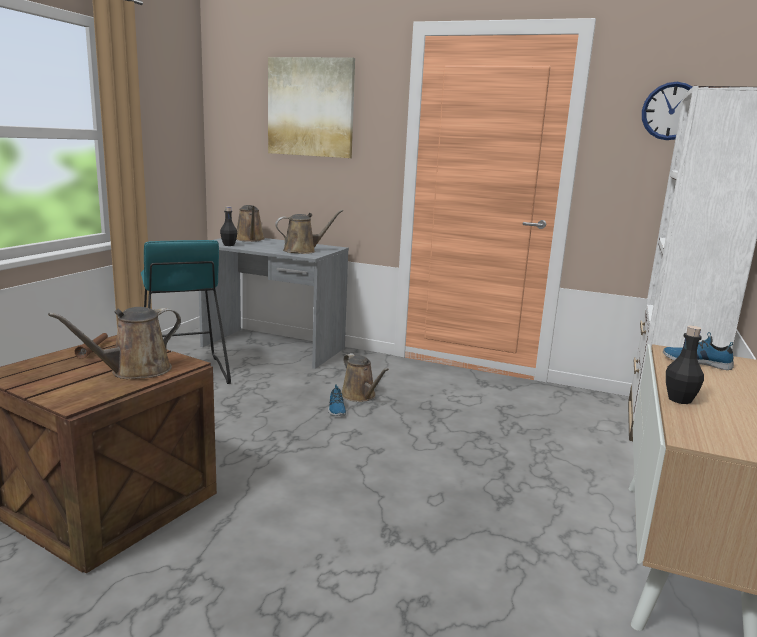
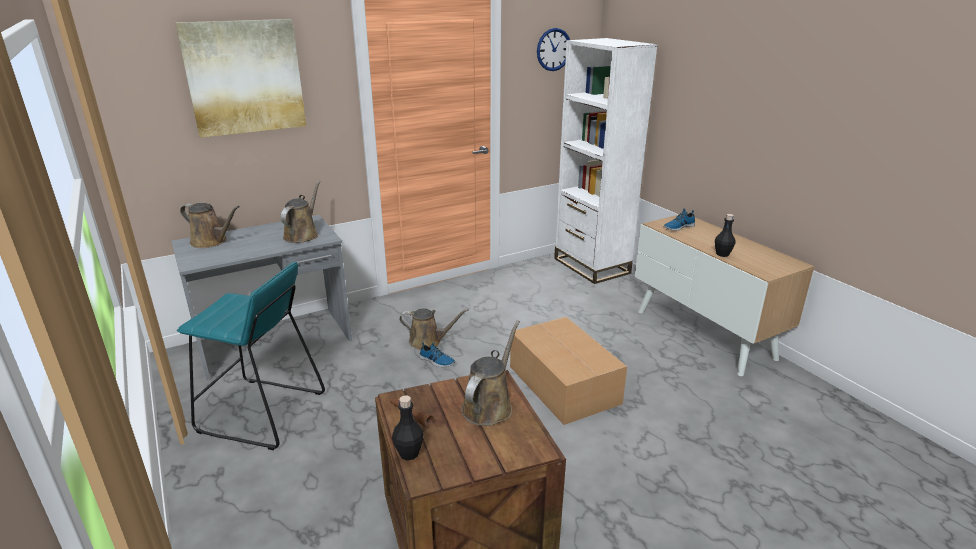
camera: 50 degrees left, 10 degrees up
(135, 371) = (489, 406): brown watering can -> brown watering can turned 150 degrees counterclockwise
(229, 245) = (219, 258): black bottle -> black bottle (409, 453)
(391, 485) = (564, 385): none -> cardboard box

